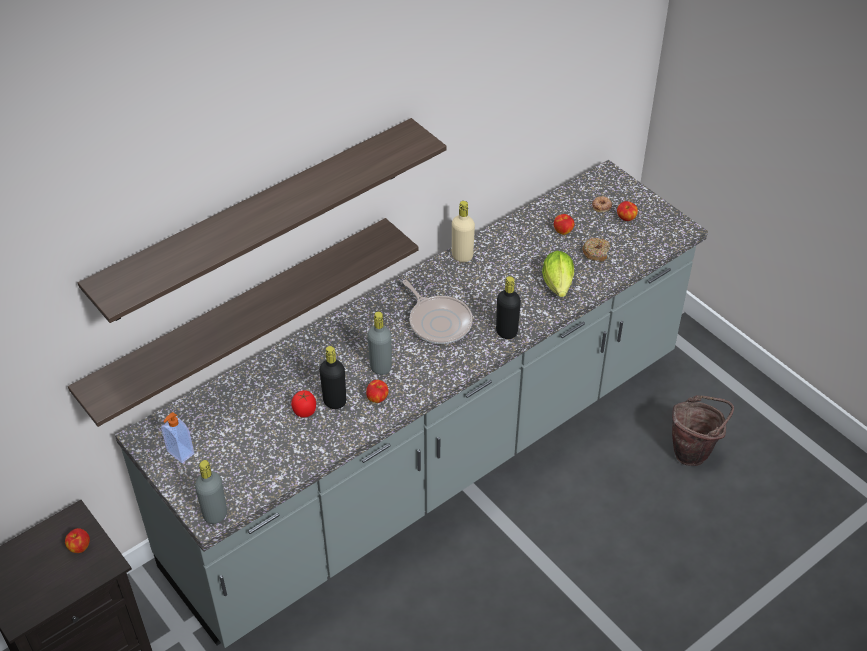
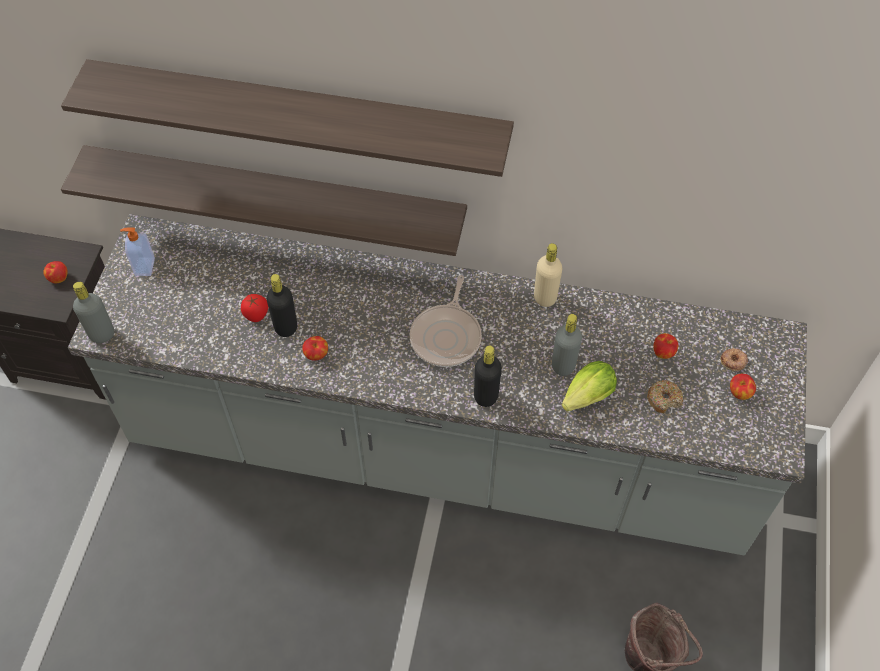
camera: 50 degrees right, 10 degrees up
(380, 367) = (353, 332): grey bottle -> grey bottle (563, 366)

